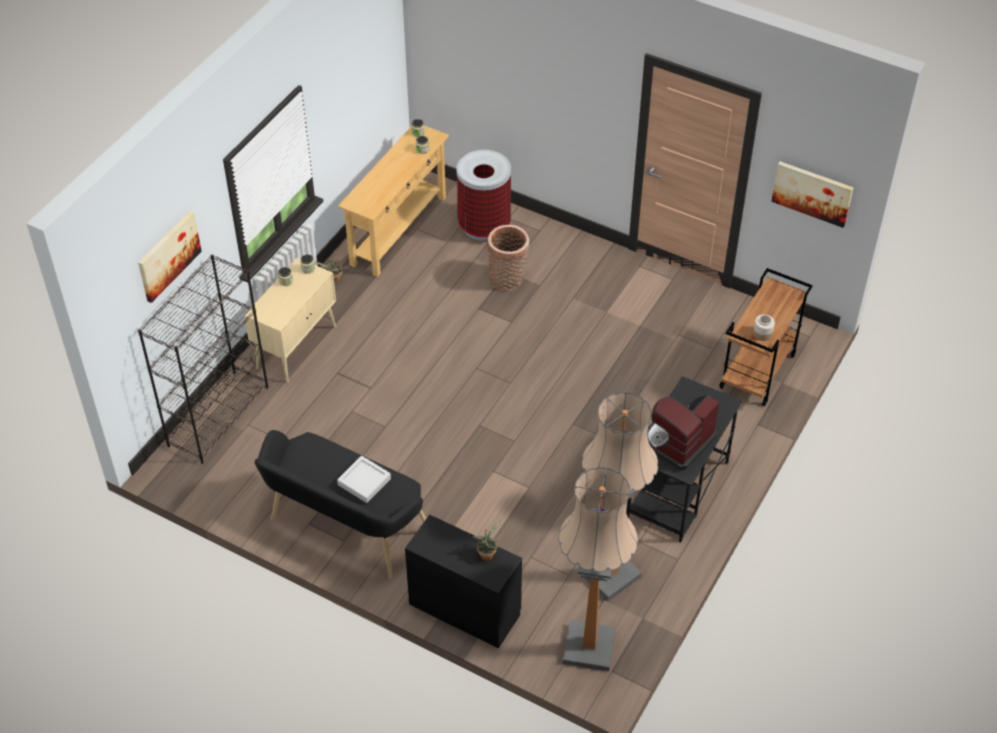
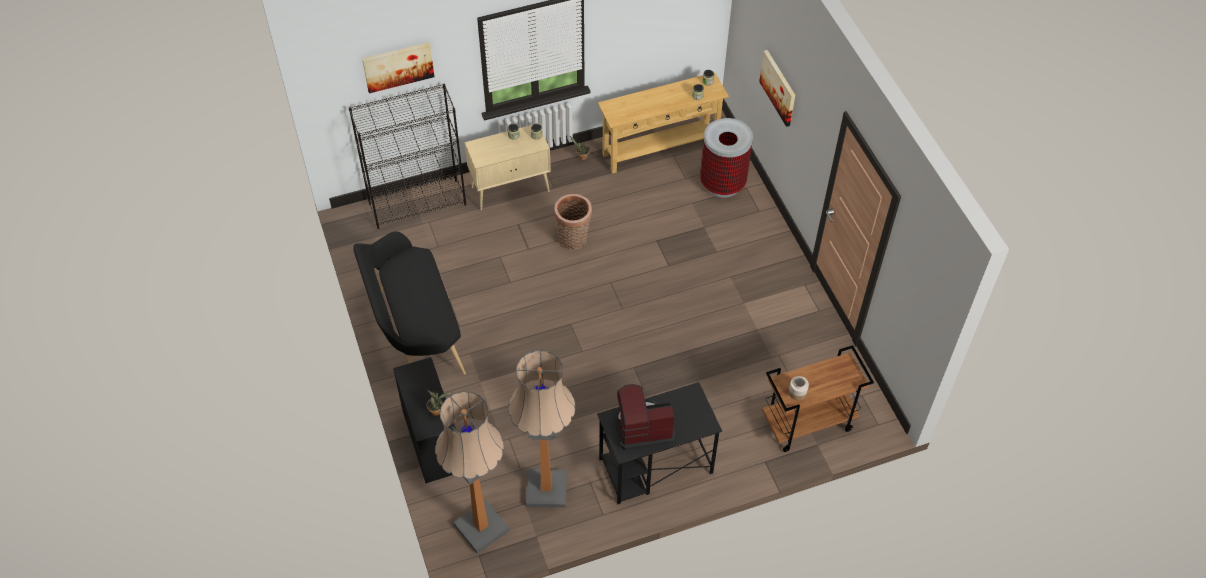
camera: 40 degrees right, 5 degrees up
(364, 482) = (425, 307): grey tray -> none
(508, 280) = (698, 233): basket -> basket (573, 240)
(812, 193) = (912, 306): picture -> picture (778, 87)

